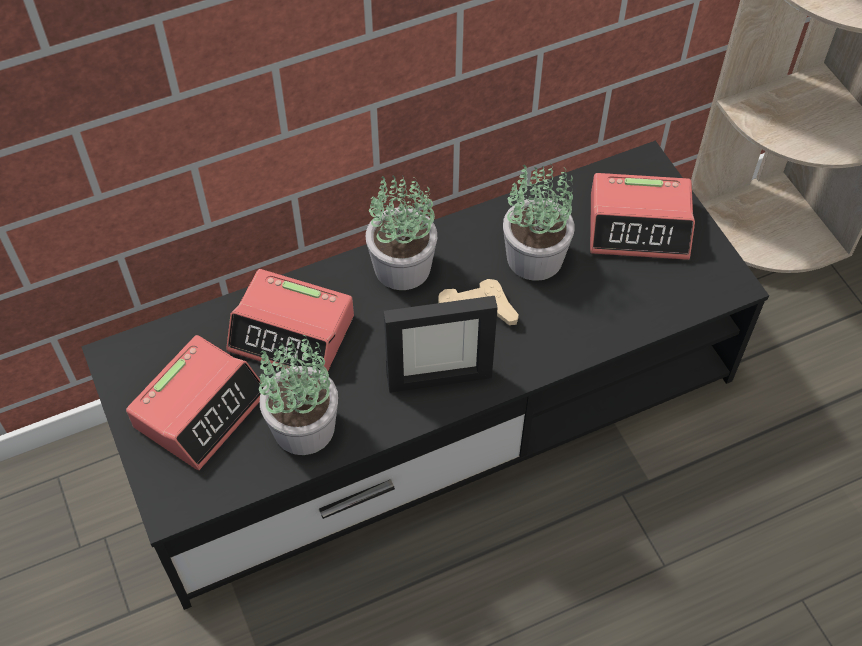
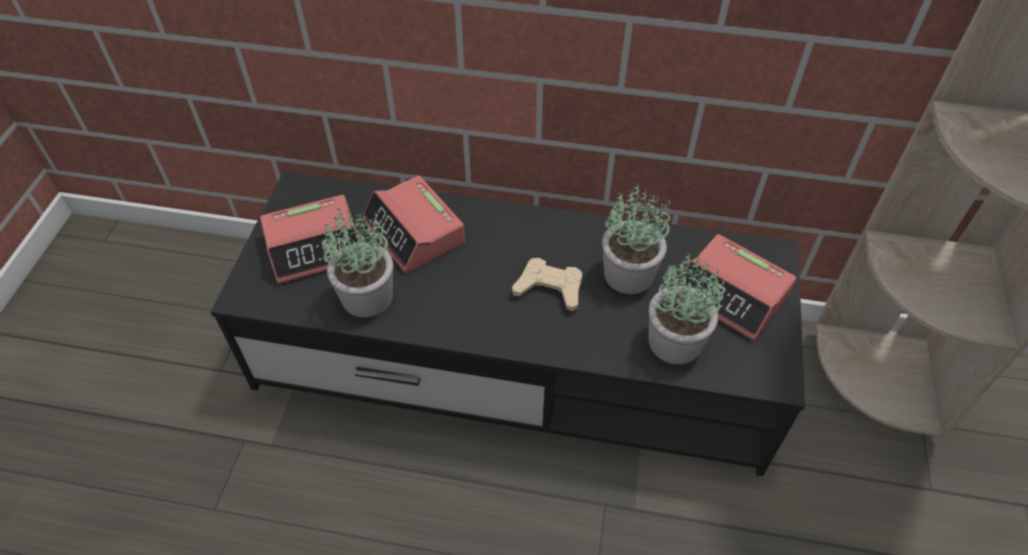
camera: 35 degrees right, 5 degrees down
(402, 268) = (525, 230): potted plant -> potted plant (674, 342)
(439, 377) = (486, 316): picture frame -> none

